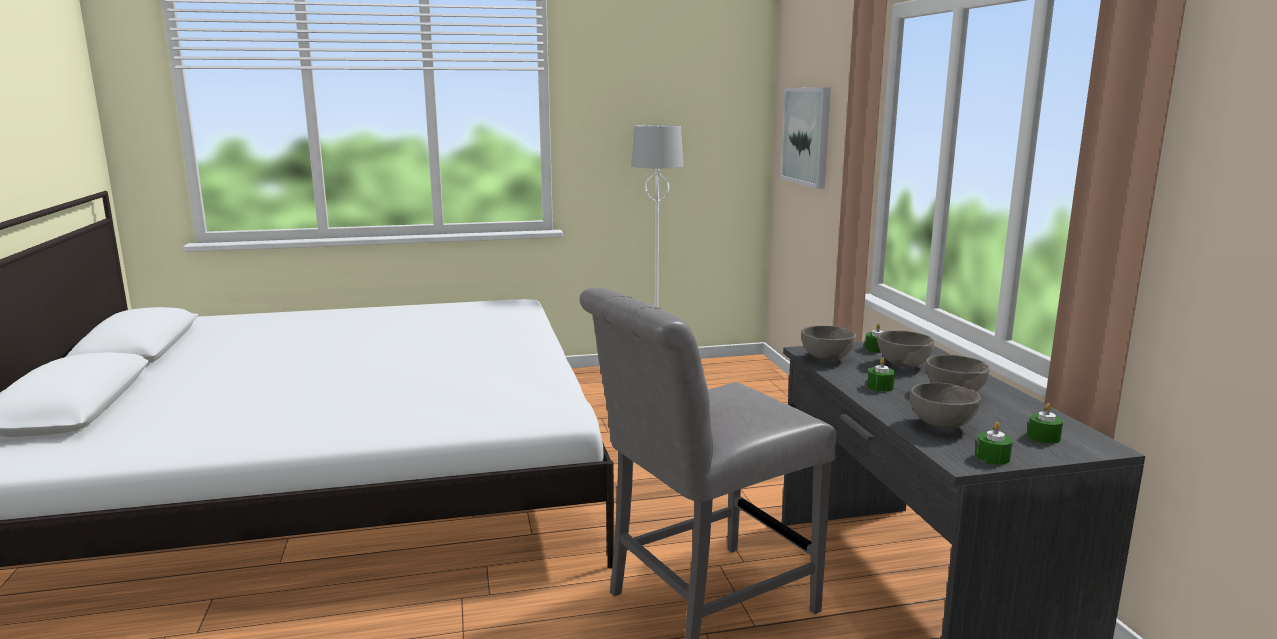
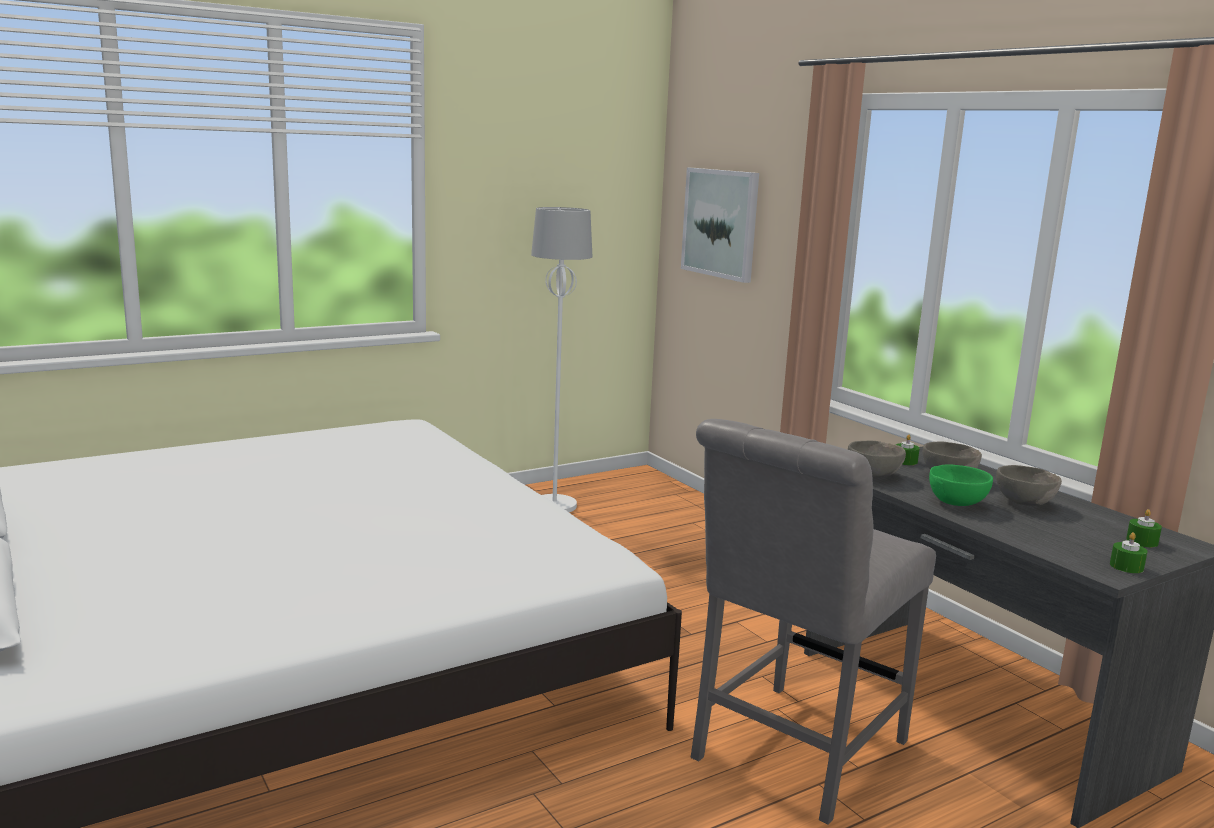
camera: 20 degrees left, 0 degrees up
(880, 387) = (956, 503): green candle -> green bowl
(943, 425) = (1053, 538): grey bowl -> none

